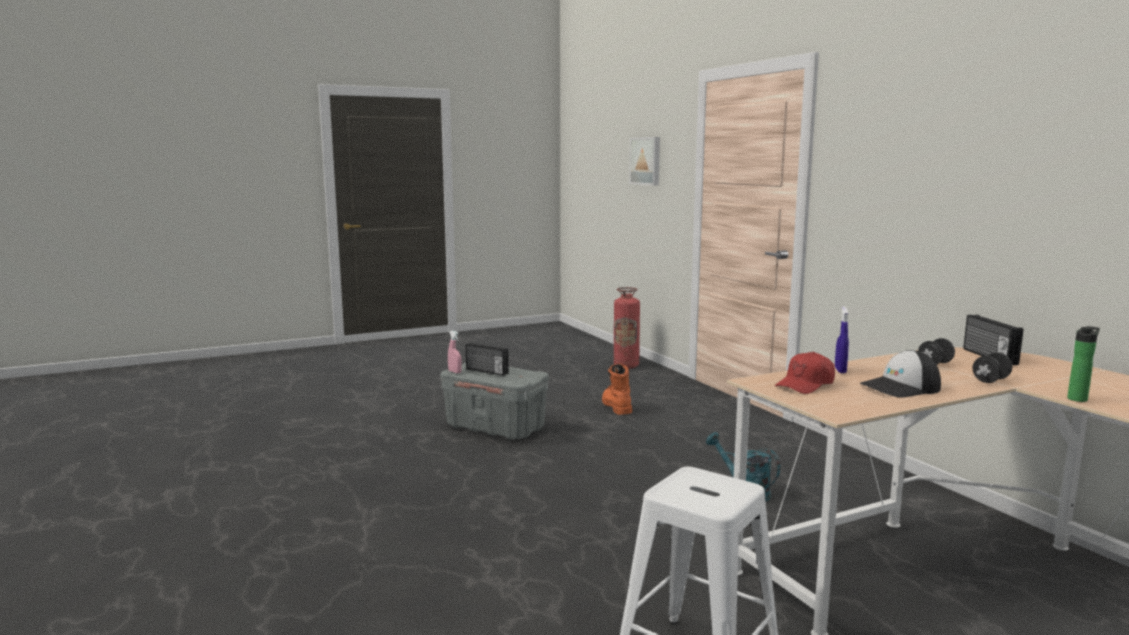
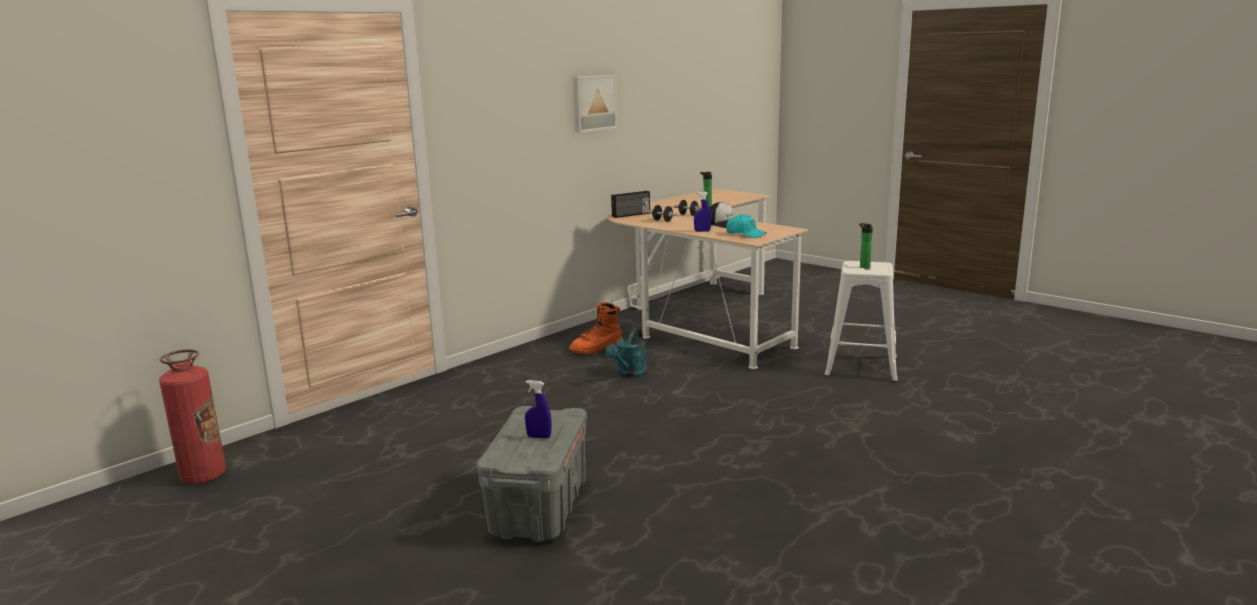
camera: 110 degrees left, 5 degrees up
(455, 372) = (550, 458): pink spray bottle -> none
(486, 371) = (539, 437): radio -> blue spray bottle
(616, 406) = (420, 451): orange boot -> orange boot (597, 348)
(646, 161) = (70, 141): picture -> picture (593, 103)
(712, 489) = (864, 266): none -> bottle
(806, 385) = (745, 234): red cap -> turquoise cap

